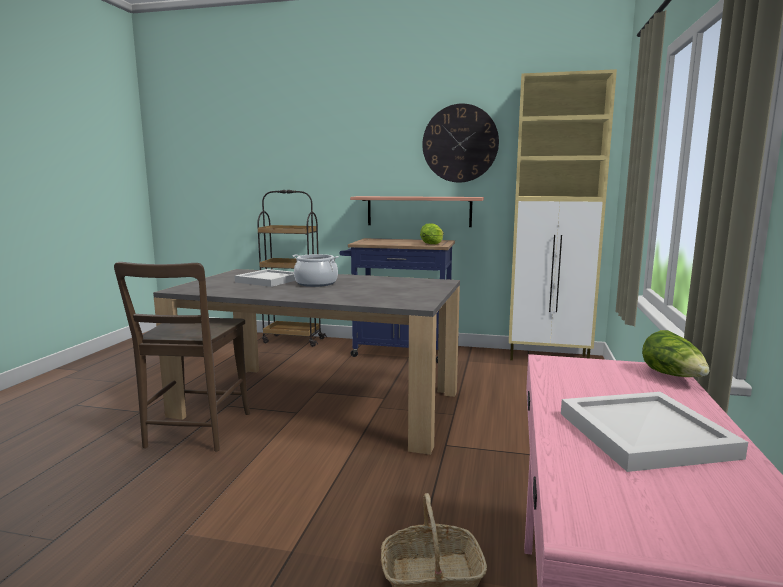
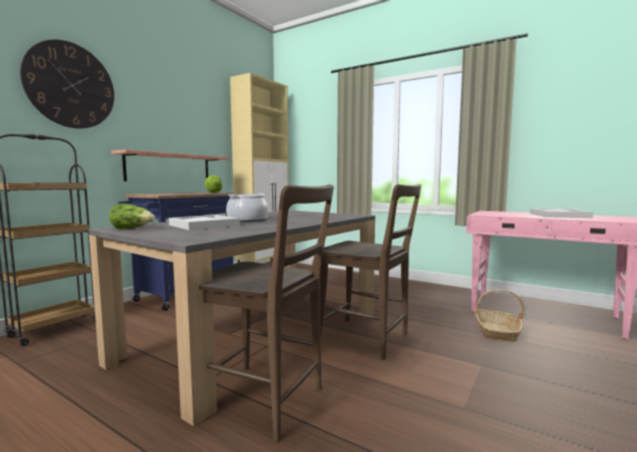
camera: 70 degrees left, 5 degrees down
(337, 460) = (368, 339): none -> brown chair
(460, 143) = (196, 113): wall clock -> wall clock (70, 85)
(674, 376) = (495, 211): lettuce -> lettuce (132, 229)

